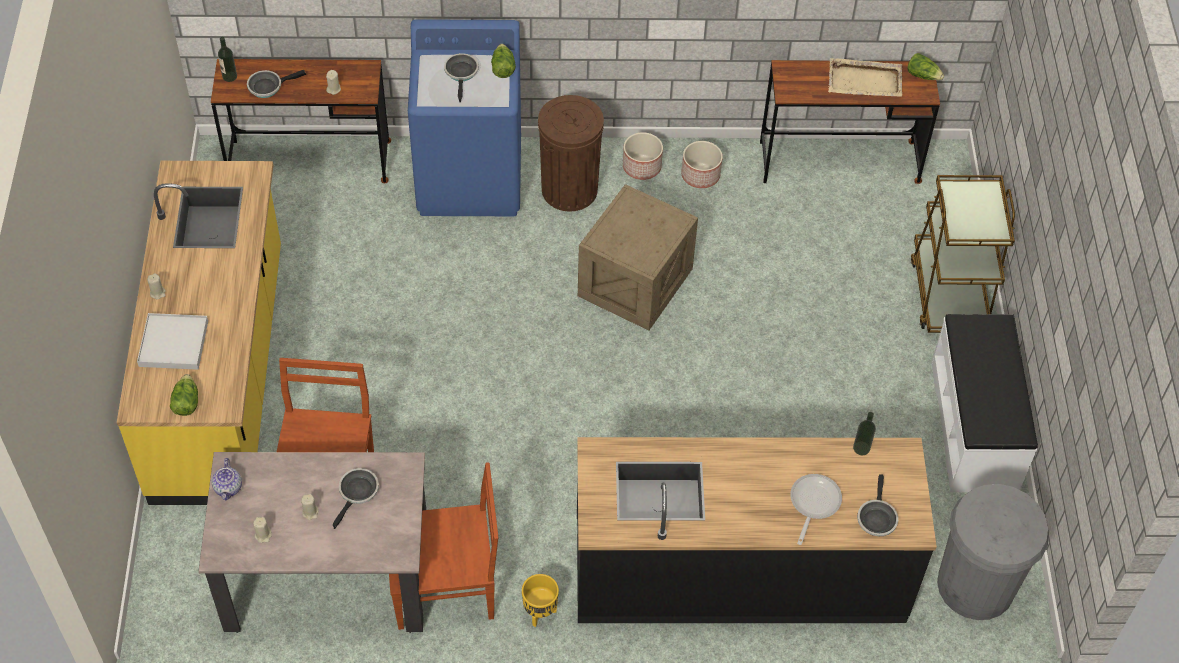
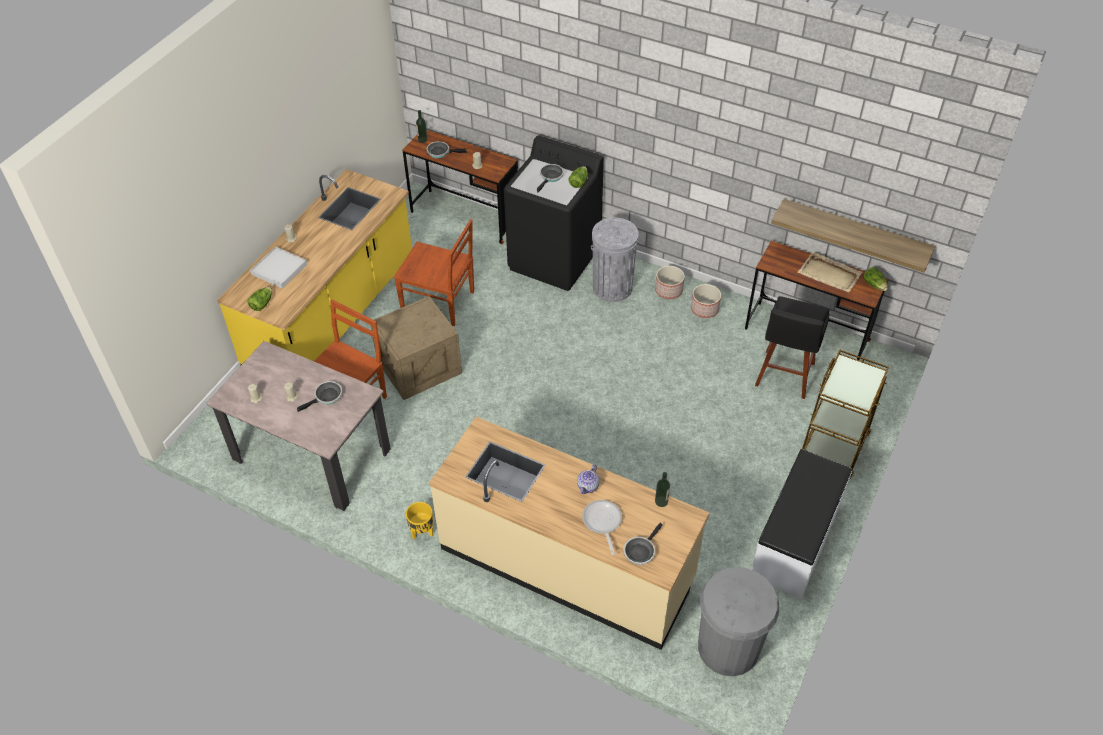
camera: 30 degrees right, 5 degrees down
(228, 488) = (256, 364): teapot -> teapot (588, 486)
(446, 587) = (376, 491): brown chair -> brown chair (439, 302)
(470, 178) = (555, 259): blue washing machine -> black washing machine
(569, 189) = (612, 287): brown trash can -> grey trash can
(635, 281) = (618, 357): crate -> crate (420, 367)
(738, 571) = (567, 563): black counter -> beige counter
(813, 504) = (602, 523): frying pan -> frying pan turned 60 degrees counterclockwise
(845, 227) = (784, 377): none -> black stool
(883, 19) = (855, 232): none -> shelf

